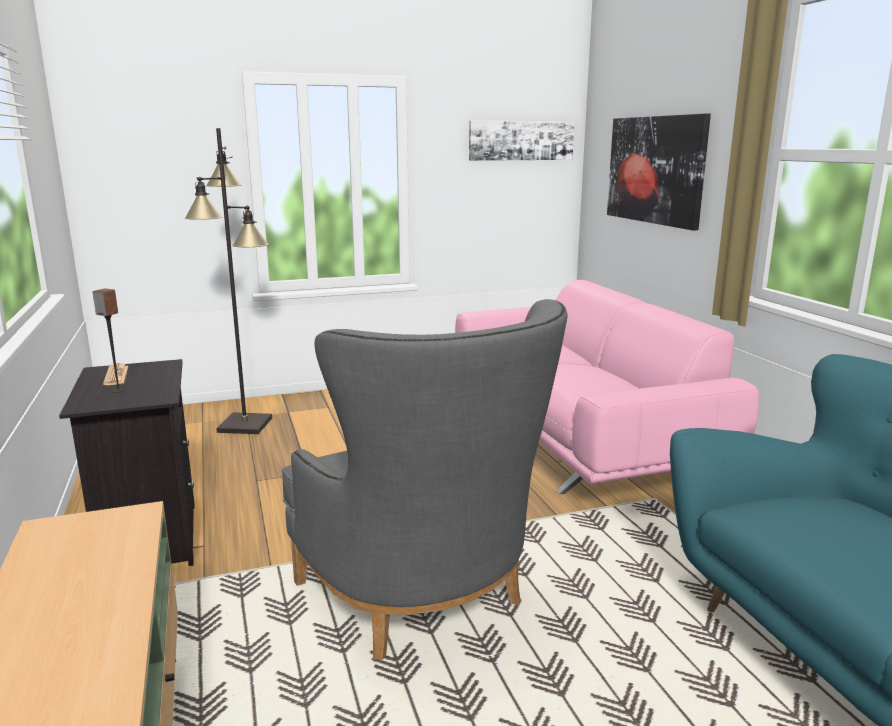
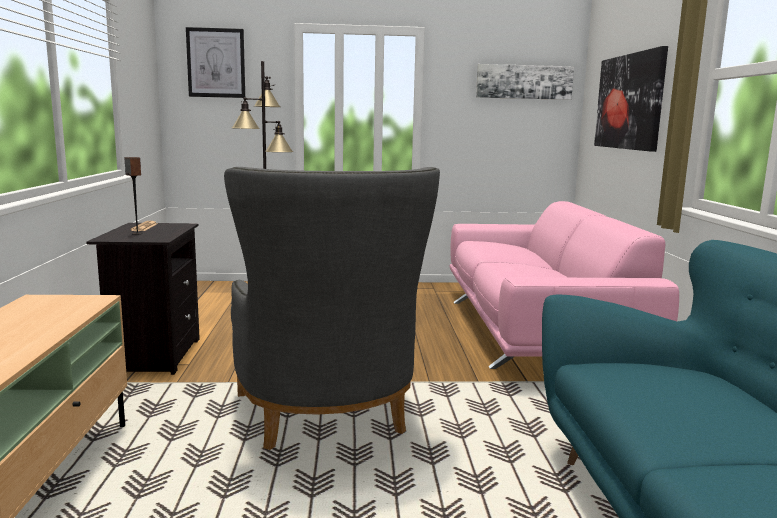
camera: 15 degrees right, 5 degrees down
(139, 125) = (216, 63): none -> picture

